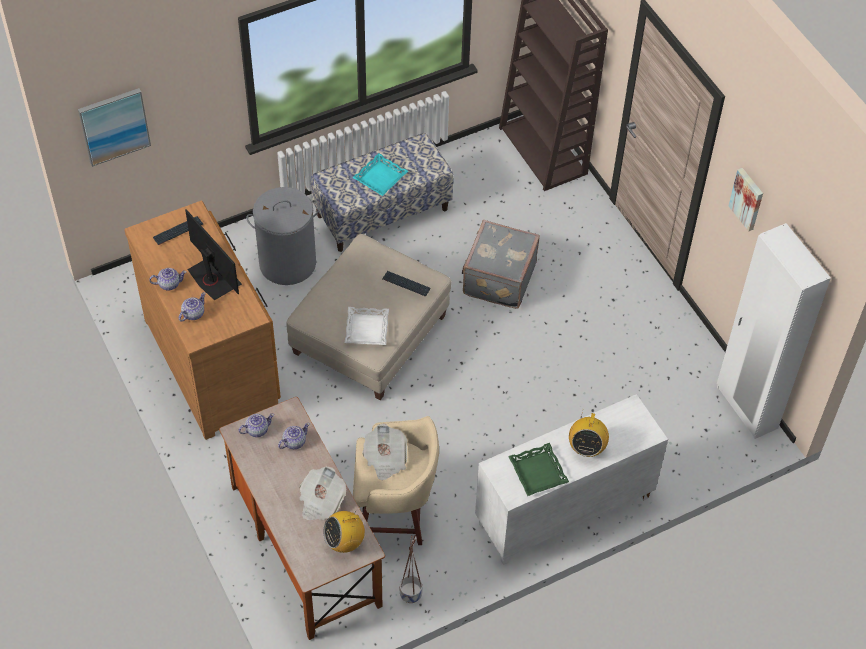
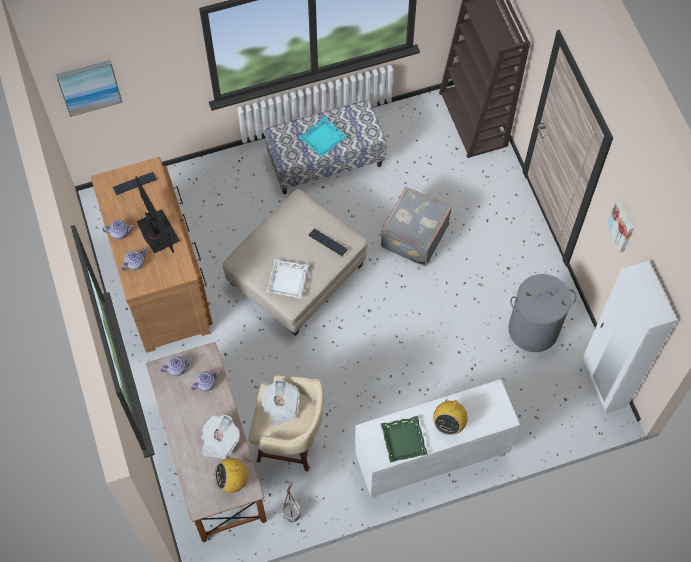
camera: 10 degrees right, 10 degrees up
(287, 263) = (238, 199): grey laundry basket -> grey laundry basket (533, 329)

